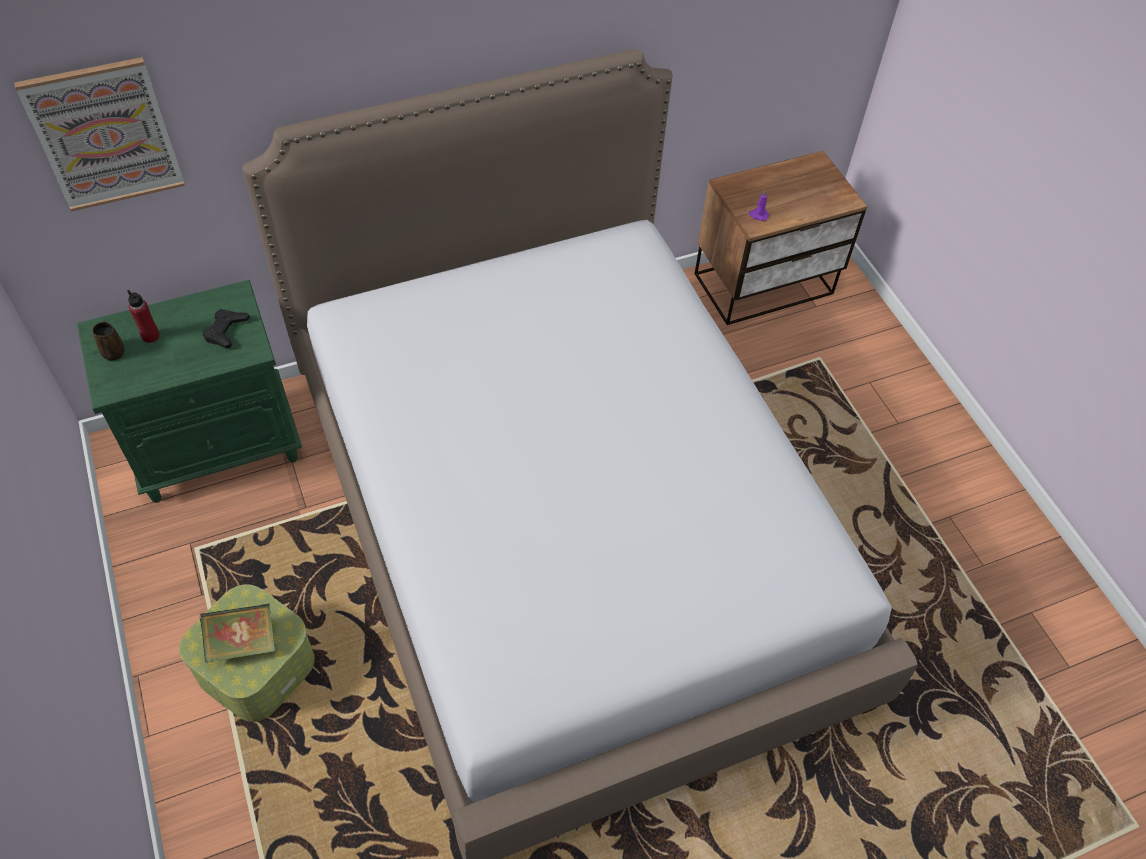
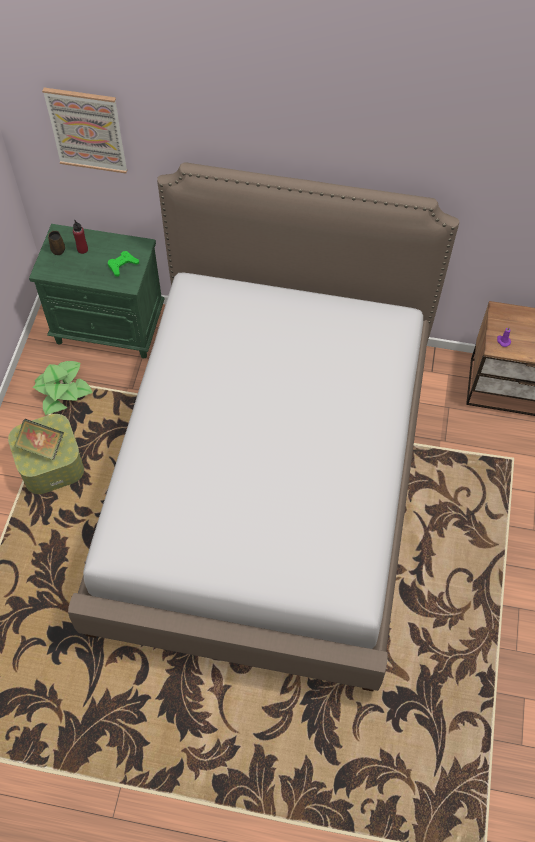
camera: 35 degrees right, 5 degrees up
(206, 559) = (63, 390): none -> potted plant
(226, 331) = (122, 265): black game controller -> green game controller

